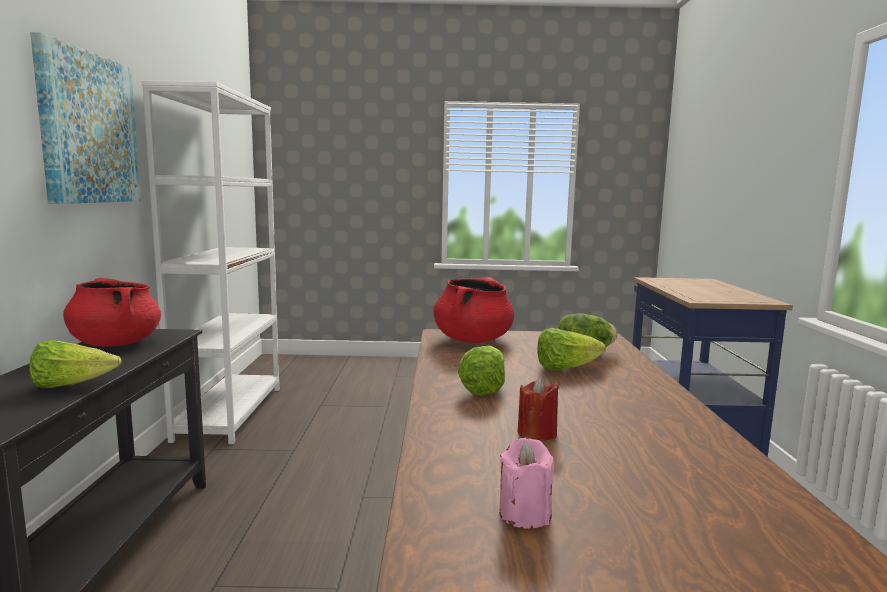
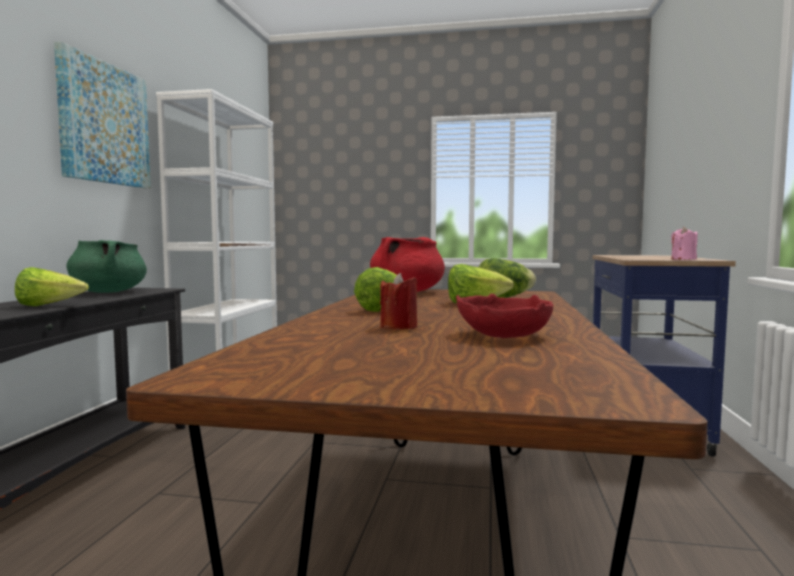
camera: 10 degrees right, 5 degrees down
(115, 343) = (108, 292): red cooking pot -> green cooking pot
(524, 514) = (327, 357): pink candle -> pink candle (683, 259)
(656, 448) = (504, 335): none -> red bowl

